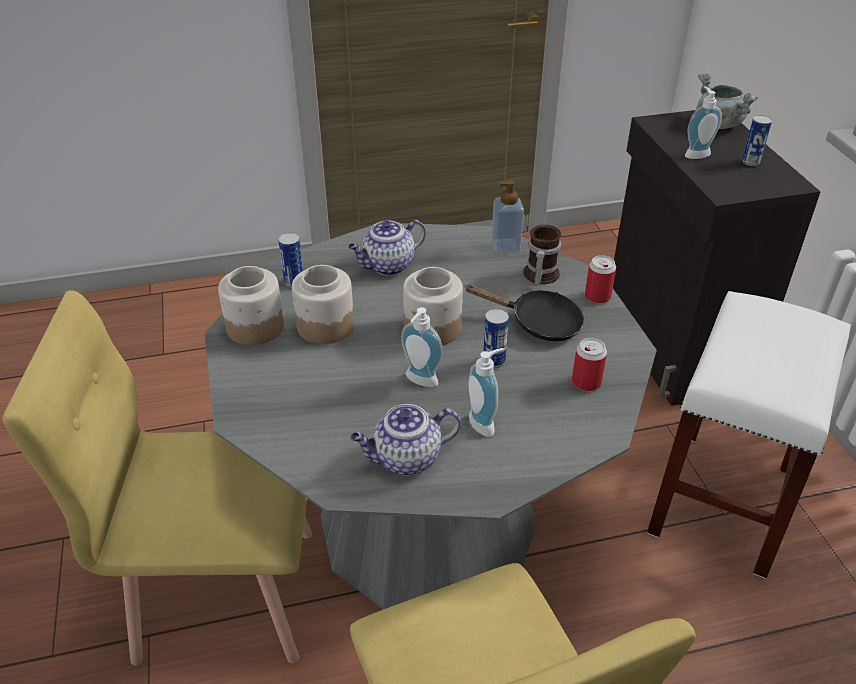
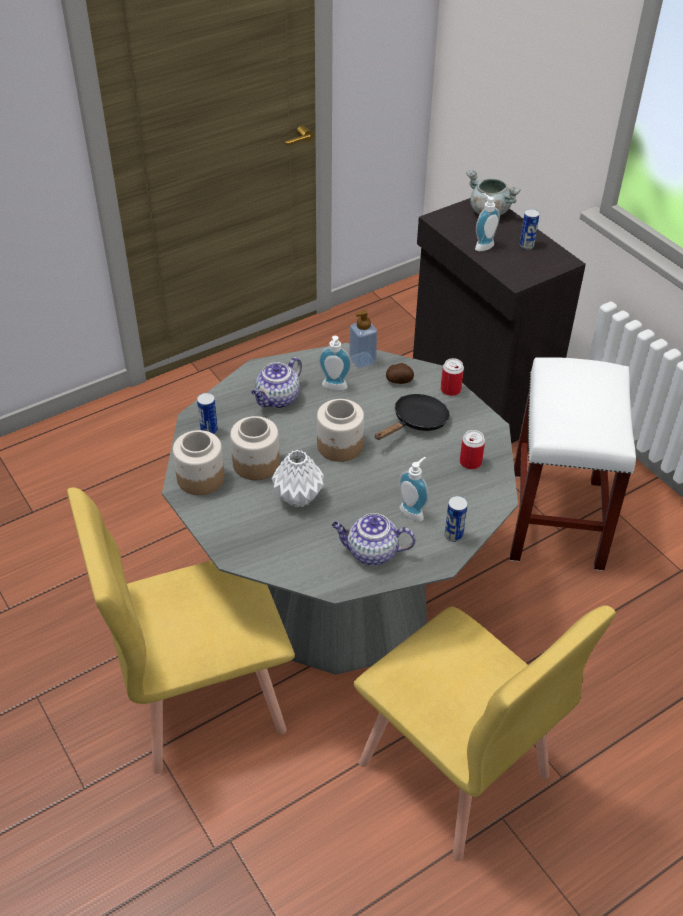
camera: 20 degrees left, 5 degrees up
(353, 373) = (299, 497): none -> white vase
(406, 459) = (371, 552): teapot -> teapot turned 45 degrees clockwise
(419, 382) = (351, 491): soap dispenser -> soap dispenser (334, 388)
(494, 361) = (398, 462): can -> can (453, 535)
(538, 323) = (416, 422): black frying pan -> black frying pan turned 45 degrees counterclockwise
(539, 275) = (399, 381): mug -> potato

